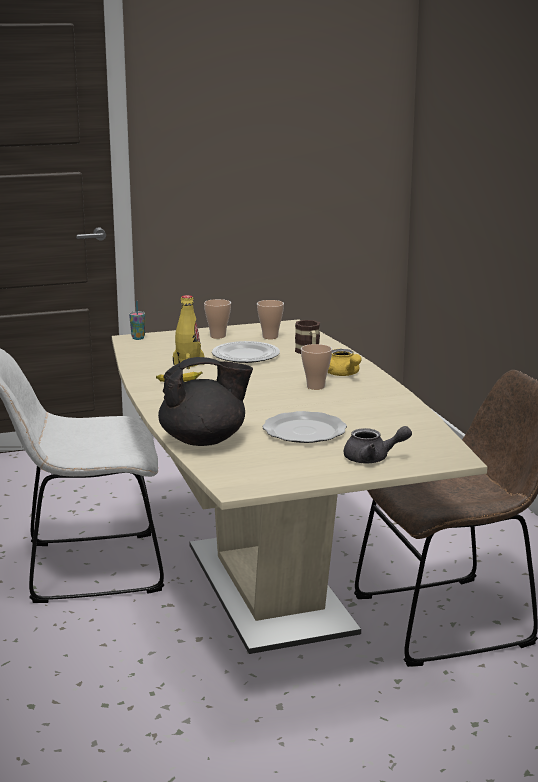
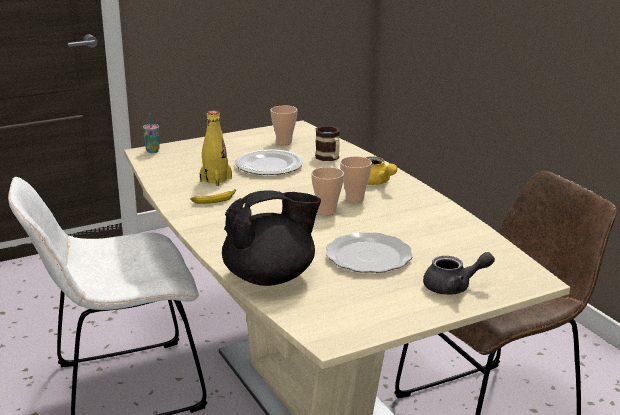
camera: 10 degrees left, 5 degrees up
(218, 336) = (232, 144): cup -> cup (327, 211)

